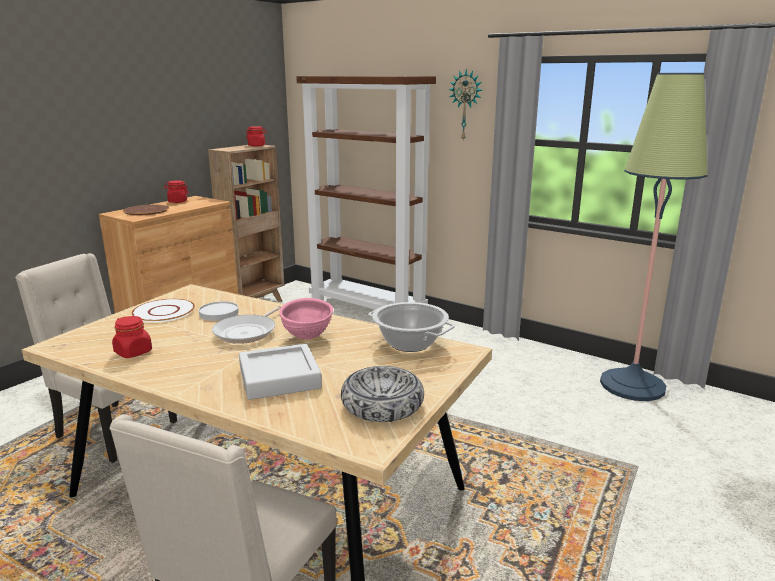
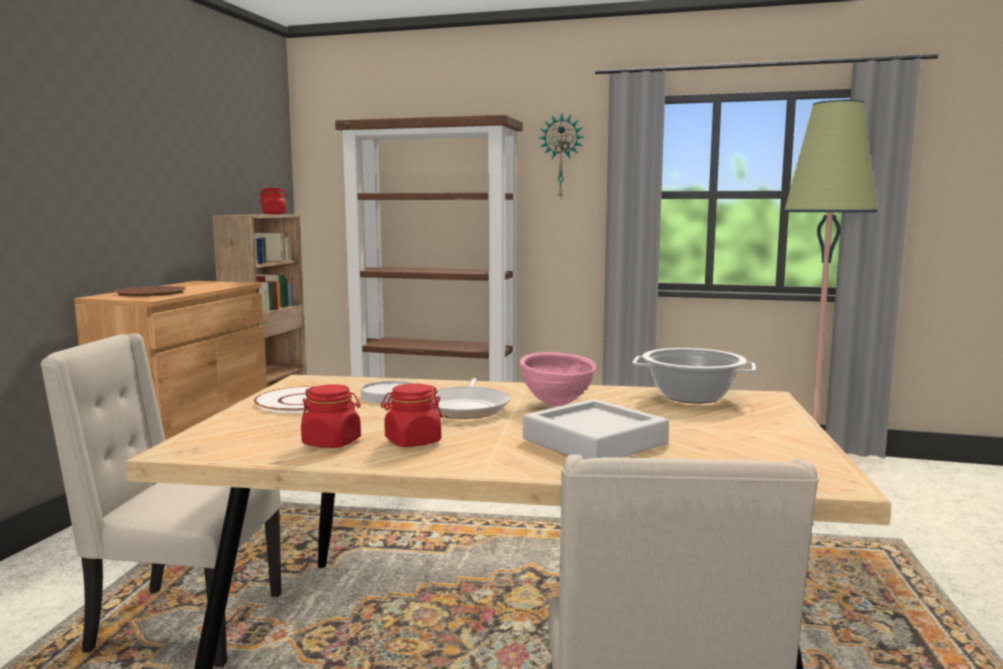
camera: 20 degrees left, 10 degrees down
(177, 201) = (181, 285): red jar -> red jar (412, 441)
(382, 405) = (770, 448): bowl -> none

